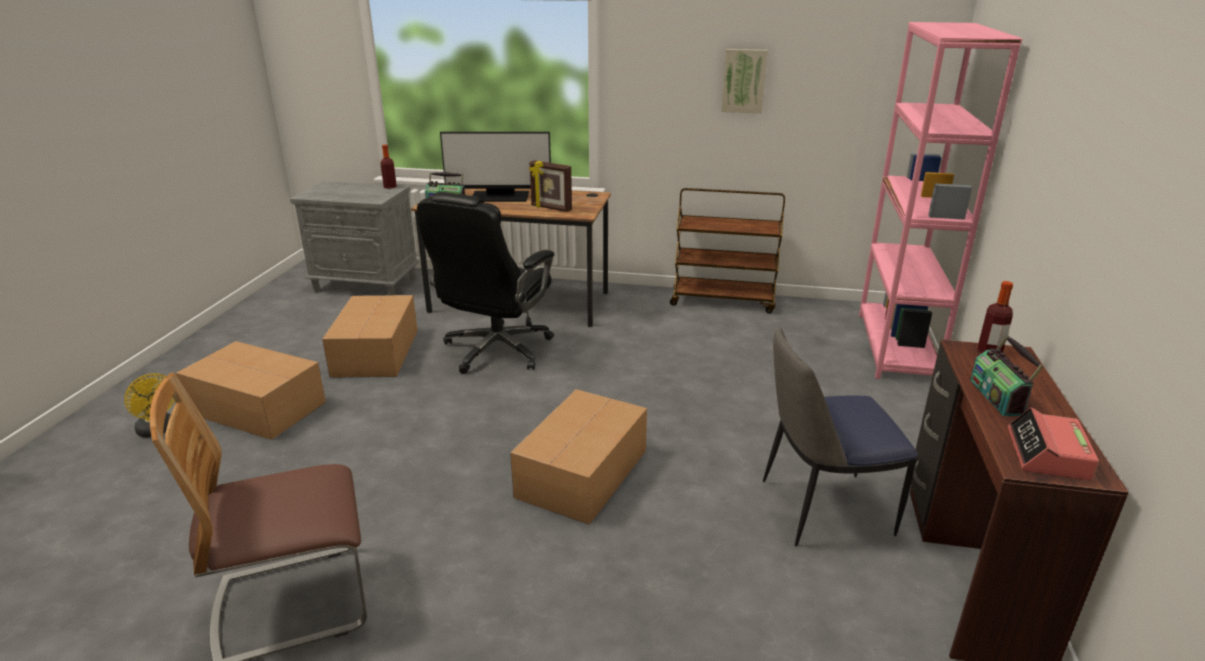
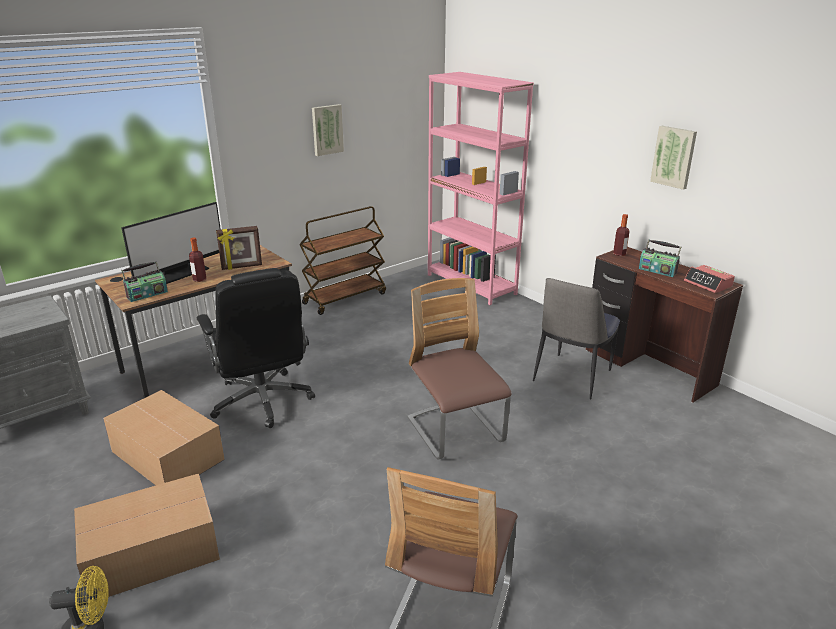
camera: 50 degrees left, 0 degrees up
(390, 187) = (33, 303): bottle -> bottle (199, 279)
(584, 472) = (455, 431): cardboard box -> chair
(1121, 192) = (674, 157): none -> picture

